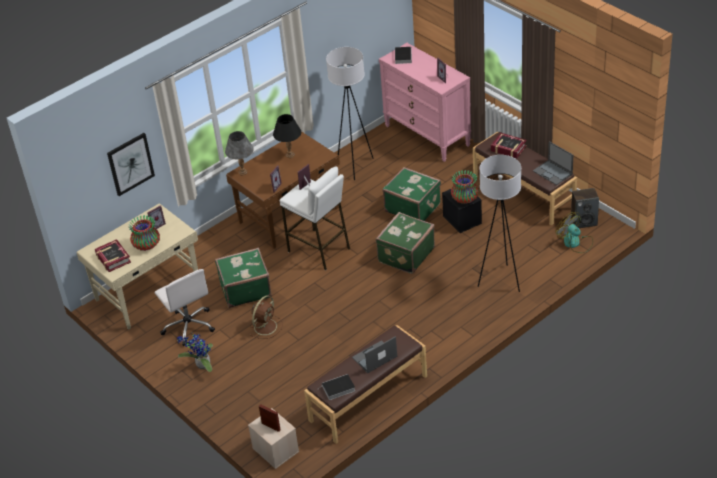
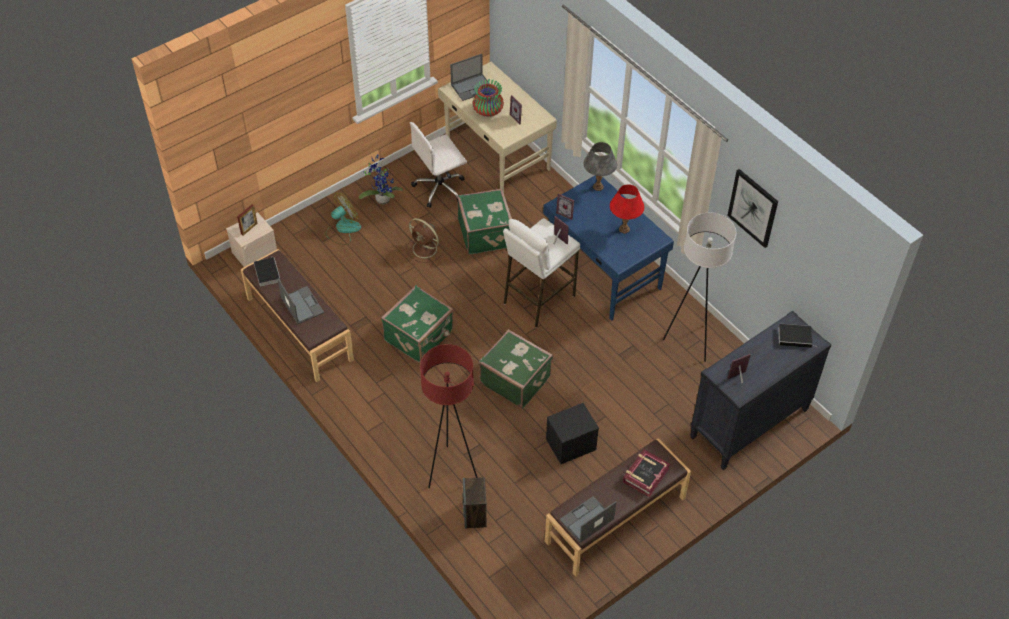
camera: 90 degrees right, 10 degrees up
(113, 259) = (472, 87): book -> laptop
(130, 164) = (547, 56): picture -> picture (753, 208)
(290, 155) = (624, 229): black table lamp -> red table lamp
(290, 215) = (603, 275): brown desk -> blue desk
(413, 207) = (602, 395): green suitcase -> green suitcase (420, 336)
(427, 135) = (748, 424): pink dresser -> black dresser
(465, 199) = (566, 425): vase -> none
(500, 281) = (451, 470): white floor lamp -> red floor lamp
(575, 243) = (505, 563): fan -> fan (343, 229)
(584, 221) = (546, 582): speaker -> speaker (475, 515)

